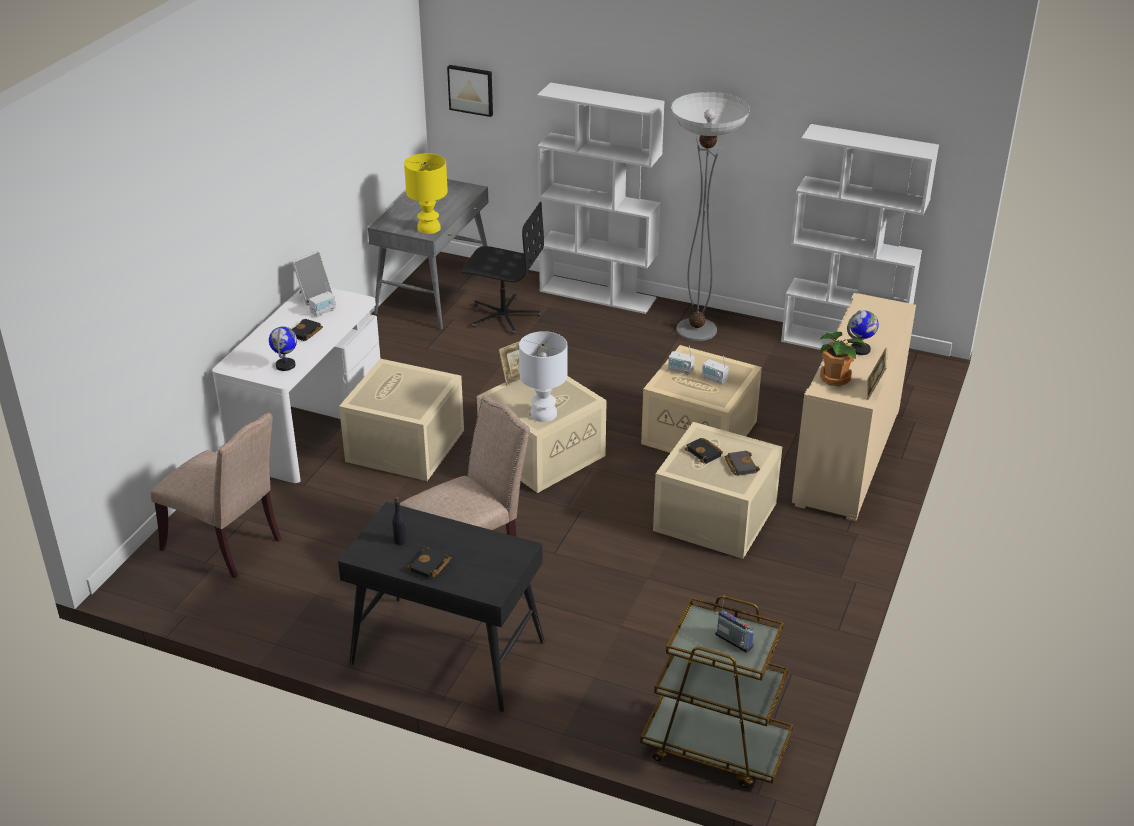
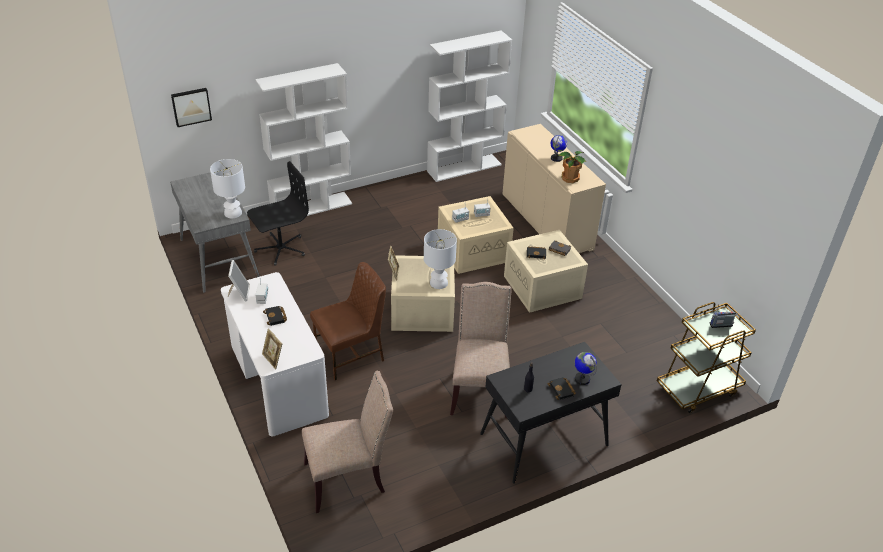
camera: 50 degrees left, 5 degrees up
(286, 365) = (300, 343): globe -> globe (582, 379)
(406, 447) = (351, 354): beige storage box -> brown chair
(429, 228) = (232, 213): yellow table lamp -> white table lamp
(696, 330) = (389, 198): floor lamp -> none
(874, 390) = (592, 175): picture frame -> picture frame (273, 359)

